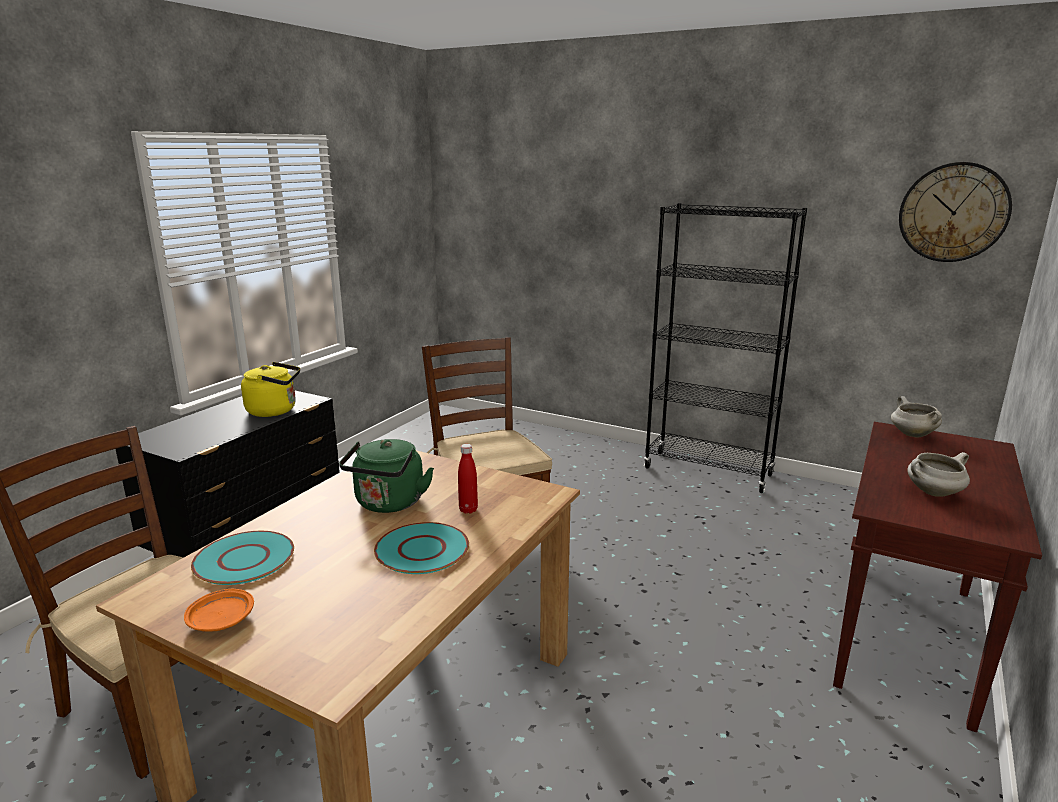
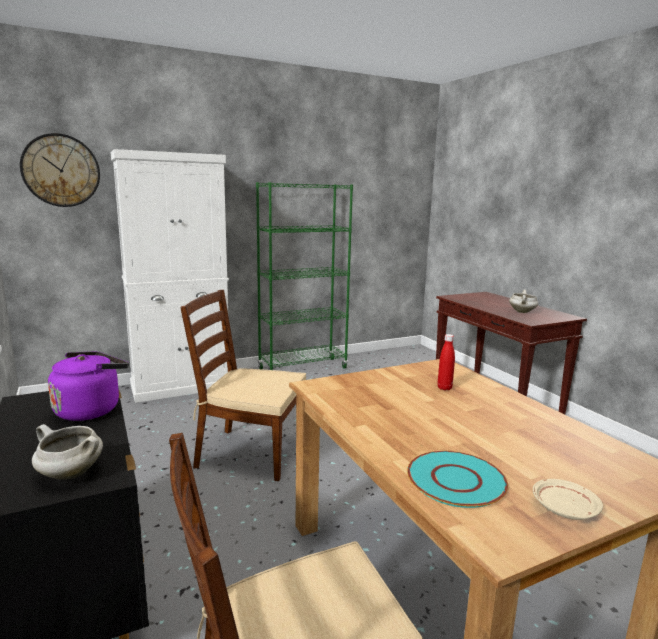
camera: 55 degrees left, 5 degrees down
(221, 620) = (564, 508): orange plate -> beige plate
(275, 411) = (91, 409): yellow kettle -> purple kettle
(388, 504) = (406, 407): green kettle -> none
(422, 550) = (494, 413): turquoise plate -> none
(557, 440) = (181, 386): none -> white cabinet
(708, 471) = (303, 369): black bookcase -> green bookcase
(911, 434) = (459, 296): white cooking pot -> white cooking pot (69, 474)
(953, 212) = (399, 186): wall clock -> wall clock (61, 170)

